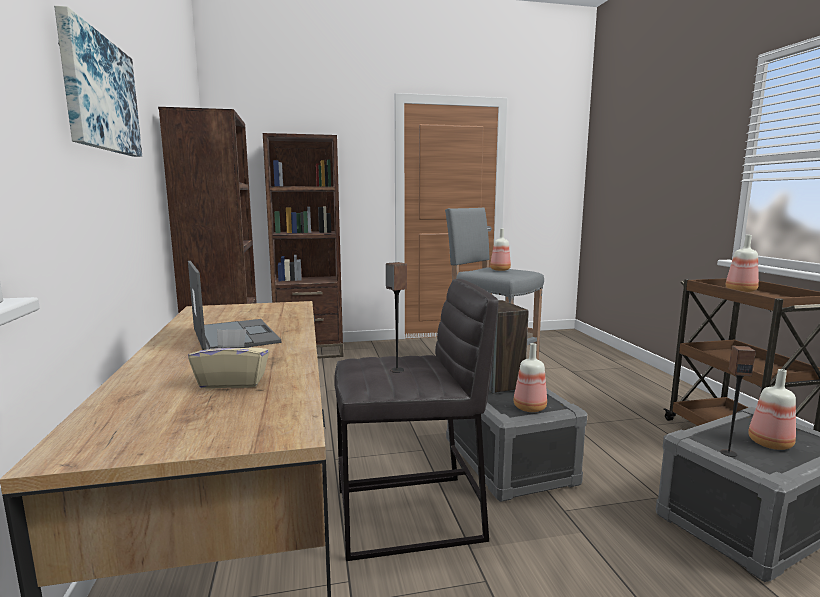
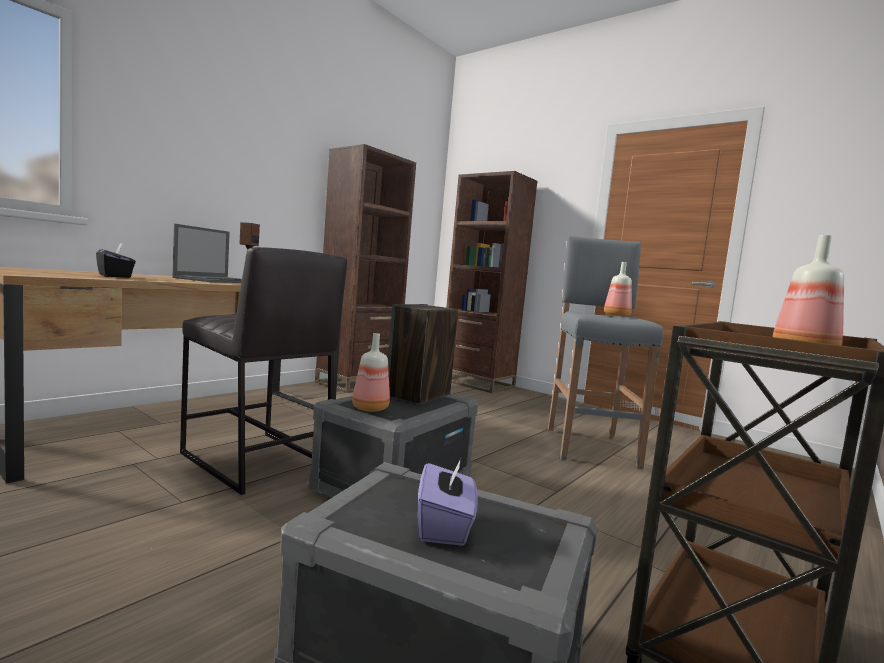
camera: 50 degrees right, 5 degrees down
(99, 94) = (233, 132): picture -> none
(233, 382) = (115, 276): beige tissue box -> black tissue box
(728, 453) = (366, 495): speaker -> none
(768, 444) = (445, 526): bottle -> purple tissue box

